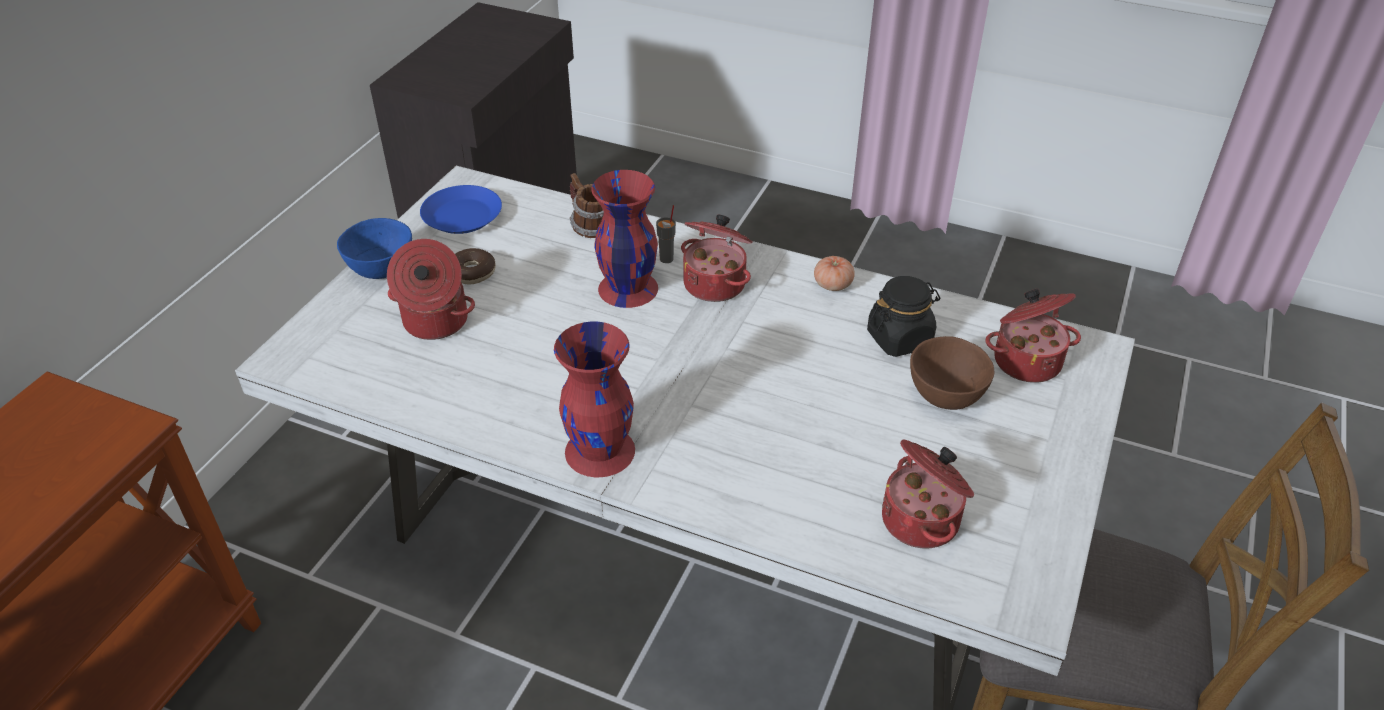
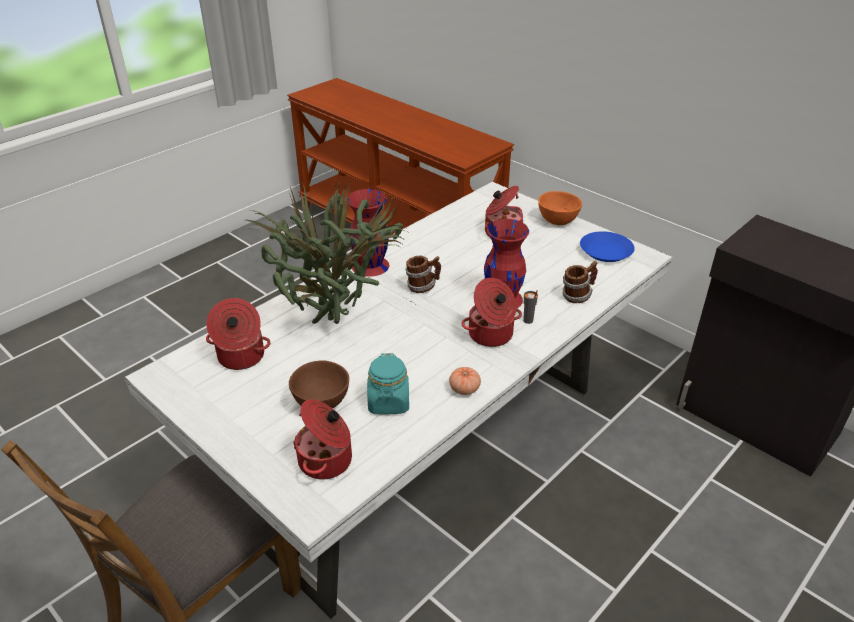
camera: 110 degrees right, 5 degrees down
(381, 271) = (557, 221): blue bowl -> orange bowl
(472, 272) = (543, 248): donut -> none
(635, 372) = (423, 287): none -> mug
(779, 438) = (336, 324): none -> potted plant
(899, 338) = (388, 402): black jar -> turquoise jar

